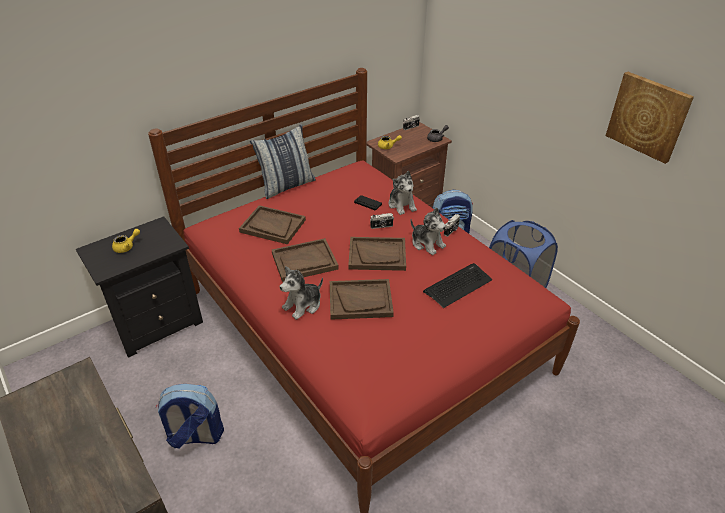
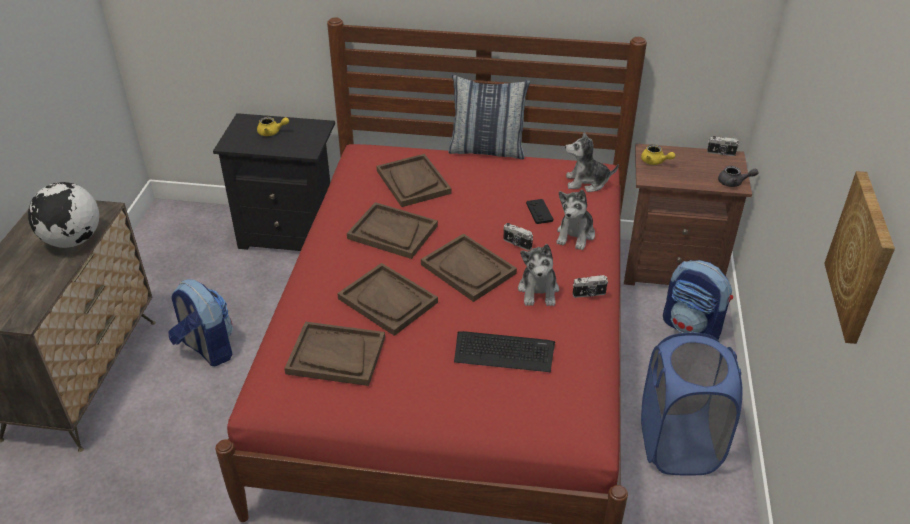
camera: 45 degrees right, 0 degrees up
(87, 410) = (73, 241): none -> globe
(303, 305) = (335, 271): plush toy -> plush toy (586, 182)
(378, 351) = (336, 355): none -> brown tray

